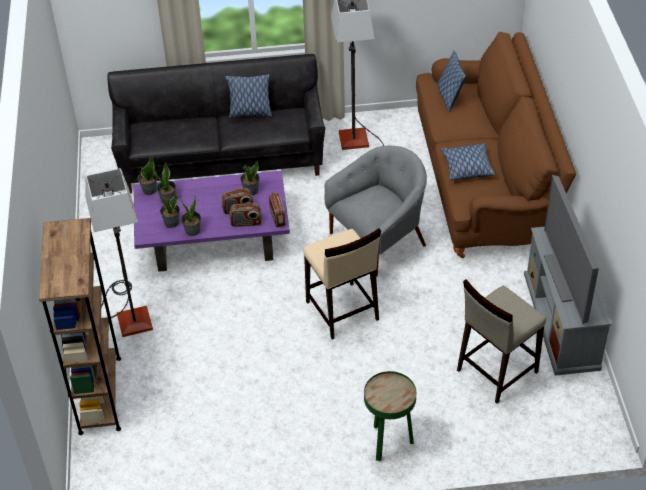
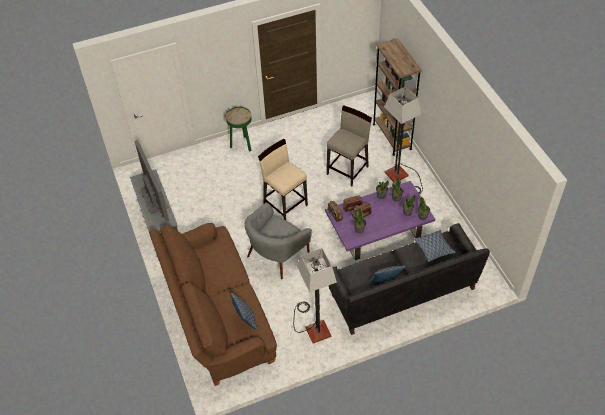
camera: 165 degrees right, 5 degrees up
(466, 167) = (223, 260): pillow -> pillow (434, 248)
(496, 371) = (194, 189): beige stool -> beige stool (348, 170)

